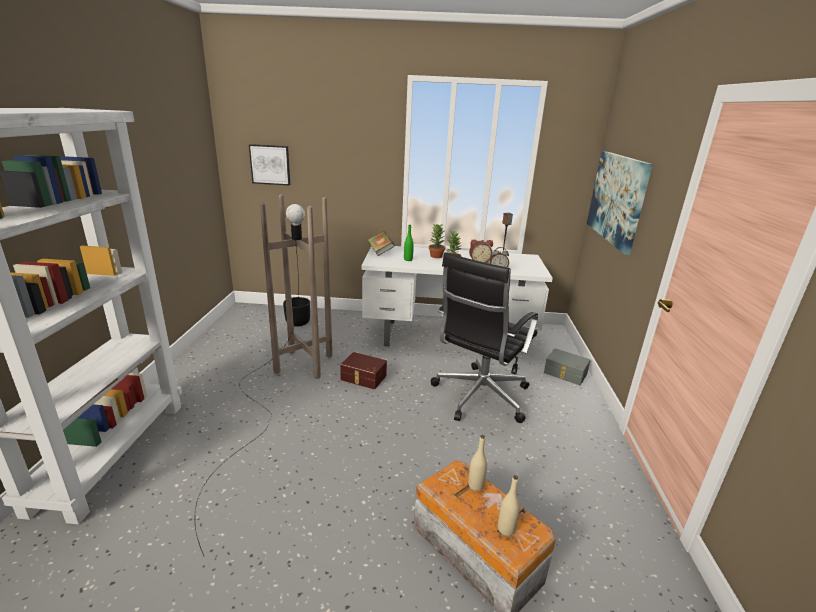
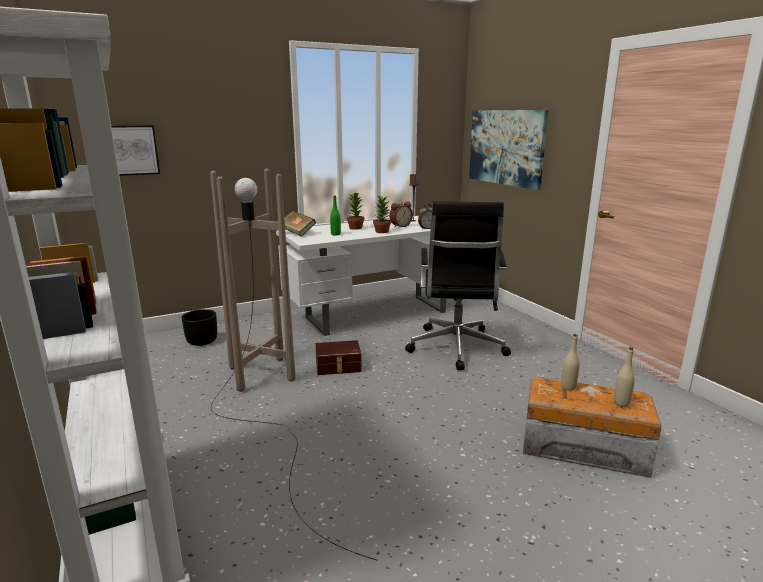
camera: 30 degrees left, 5 degrees down
(565, 373) = (498, 313): grey storage box -> none

